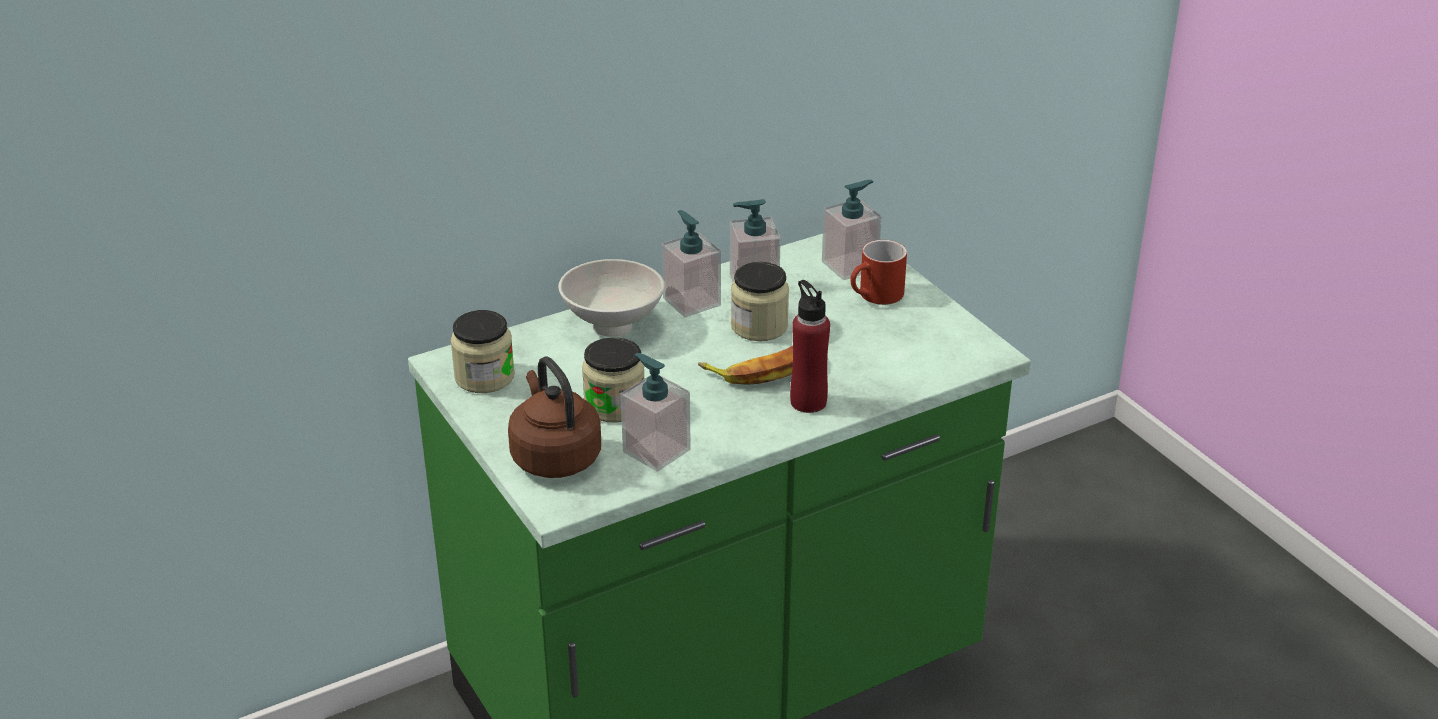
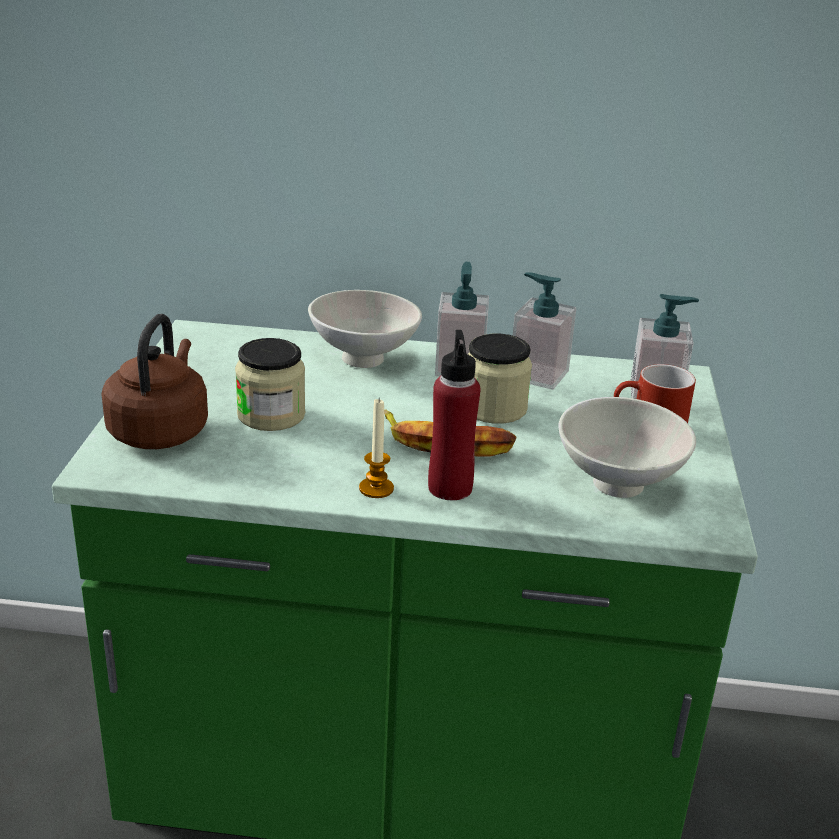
camera: 35 degrees right, 5 degrees down
(484, 377) = (205, 353): jar -> none
(656, 451) = (248, 465): soap dispenser -> none
(763, 426) = (376, 488): none -> candle
(907, 348) = (622, 485): none -> white bowl

